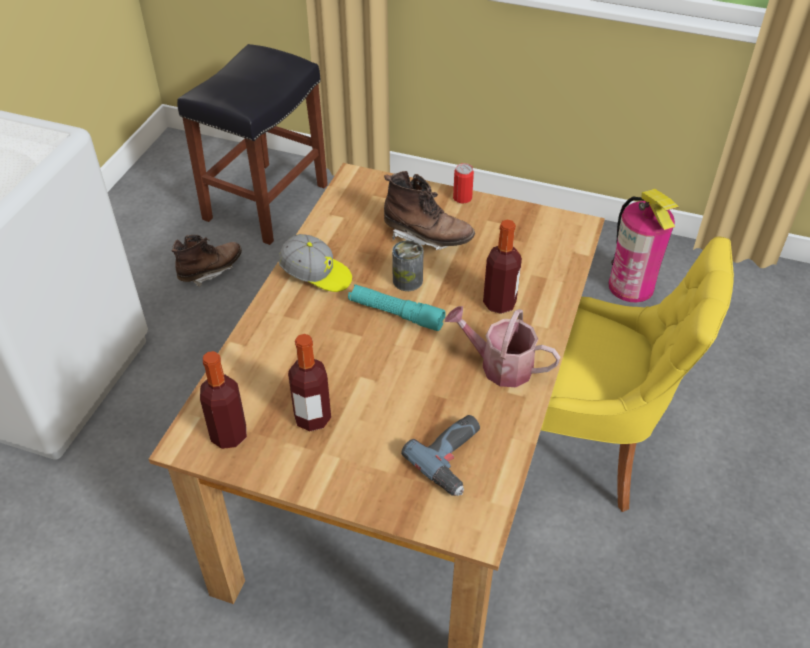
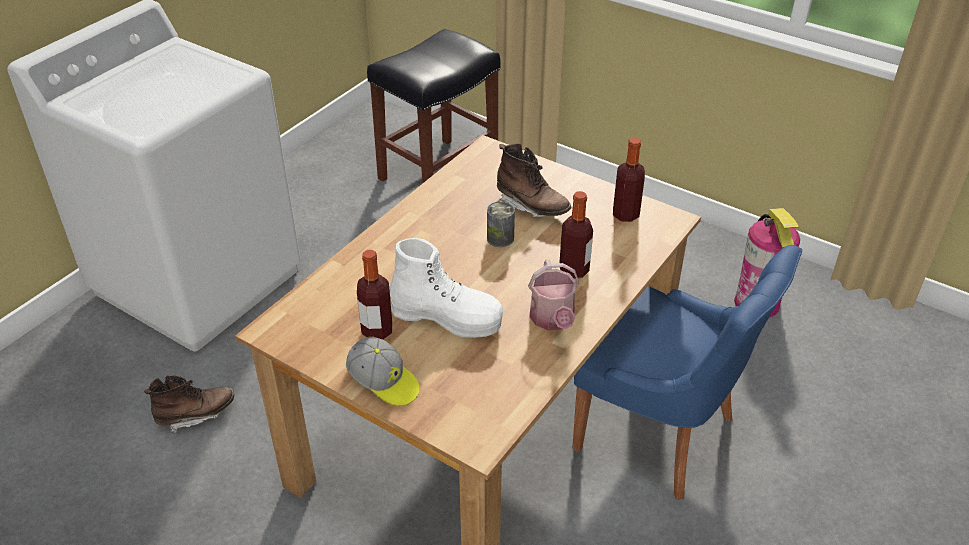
camera: 15 degrees right, 5 degrees down
(211, 271) = (371, 222): brown boot -> brown boot (196, 415)
(229, 435) = (304, 330): bottle -> bottle (625, 214)
(316, 275) = (424, 221): cap -> cap (384, 382)
(385, 386) = (447, 317): none -> white boot
(396, 313) = (479, 263): turquoise flashlight -> none
(455, 459) = (484, 385): power drill -> none
(462, 198) = (576, 179): can -> none
(499, 365) = (553, 320): watering can -> watering can turned 135 degrees counterclockwise
(585, 446) = (660, 435): yellow chair -> blue chair

